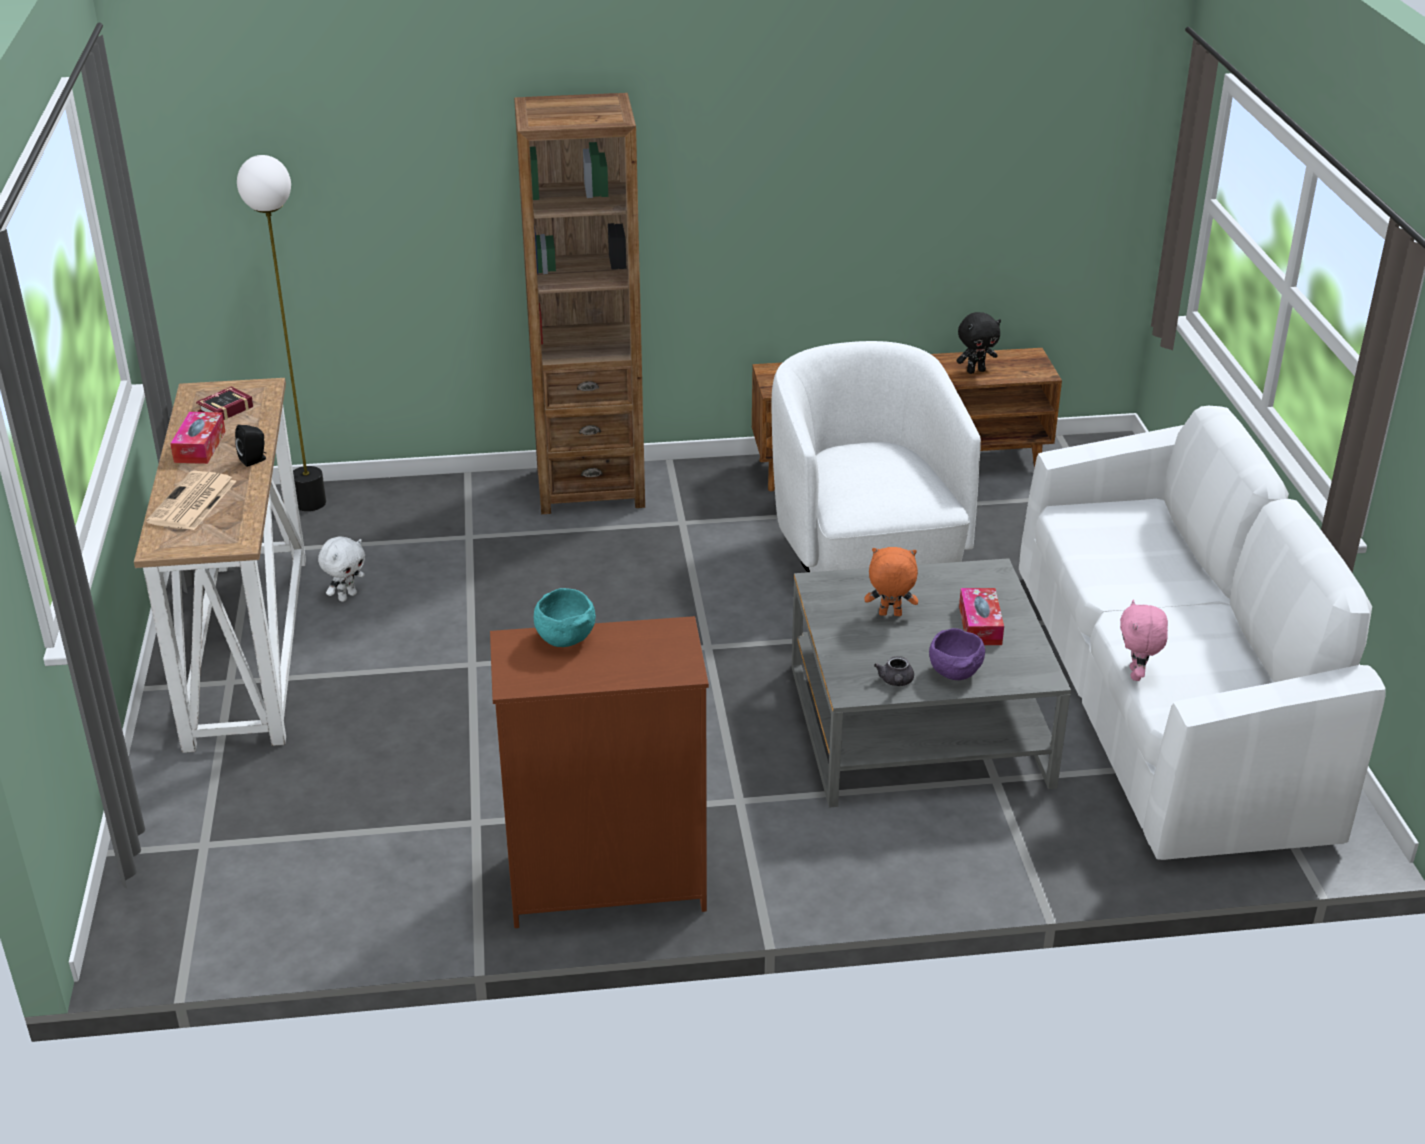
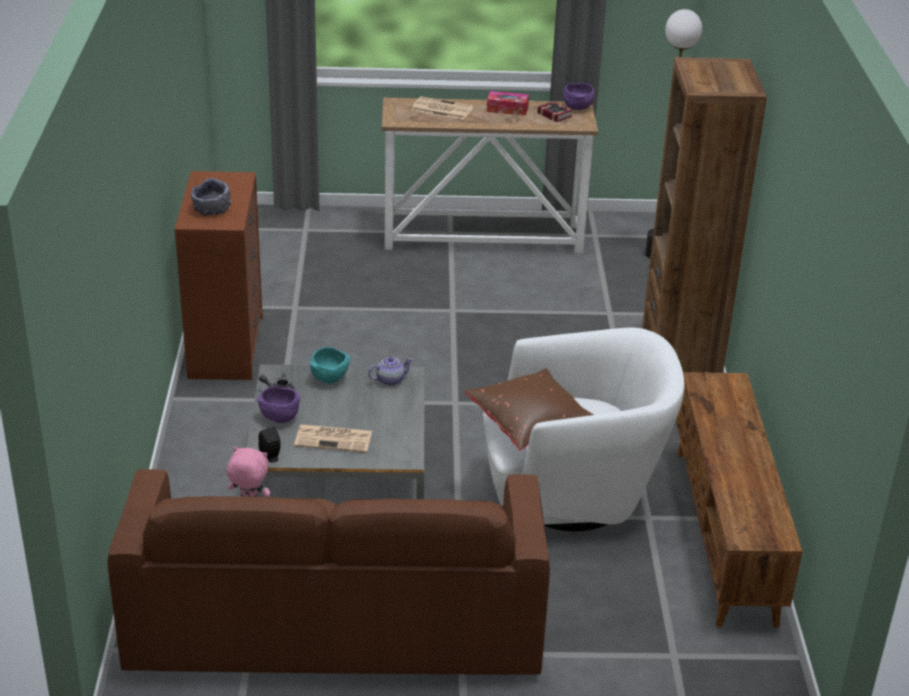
camera: 95 degrees right, 0 degrees up
(200, 393) = (577, 107): none -> purple bowl
(254, 460) = (488, 124): black speaker -> black speaker (271, 457)
(347, 596) = (537, 268): white plush toy -> none
(564, 638) = (237, 191): turquoise bowl -> turquoise bowl (330, 378)
(634, 655) = (212, 209): none -> grey bowl
(834, 596) = (390, 380): none -> teapot
(889, 615) = (359, 400): orange plush toy -> none
(899, 488) = (531, 425): none -> brown pillow
(975, 371) = (743, 497): black plush toy -> none
(980, 625) = (334, 439): tissue box -> newspaper
(1165, 701) = (335, 623): white sofa -> brown sofa

